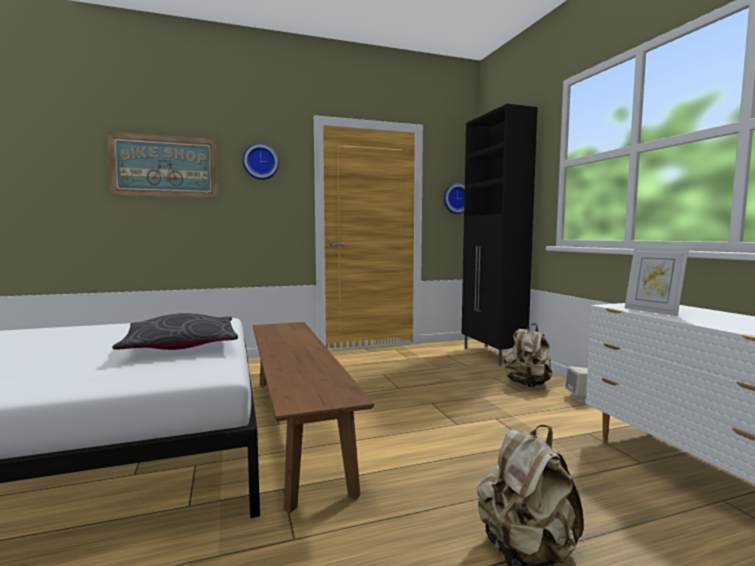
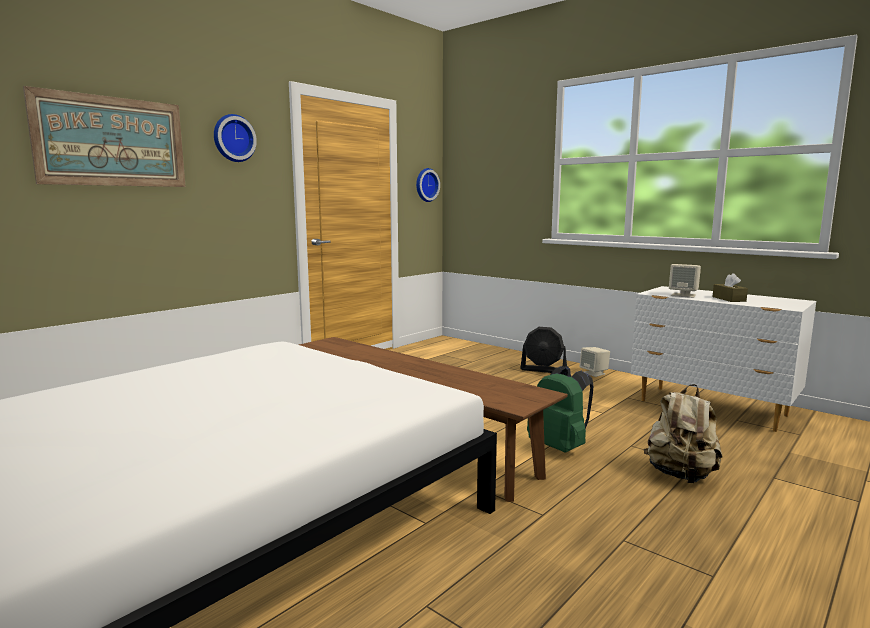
camera: 30 degrees left, 5 degrees up
(181, 346) = (329, 377): grey pillow -> none
(425, 469) = (560, 447): none -> green backpack
(492, 355) = (482, 349): black cabinet -> none
(527, 385) = (544, 370): beige backpack -> black fan
(652, 311) = (683, 295): picture frame -> beige speaker
(713, 320) = (729, 299): none -> brown tissue box

